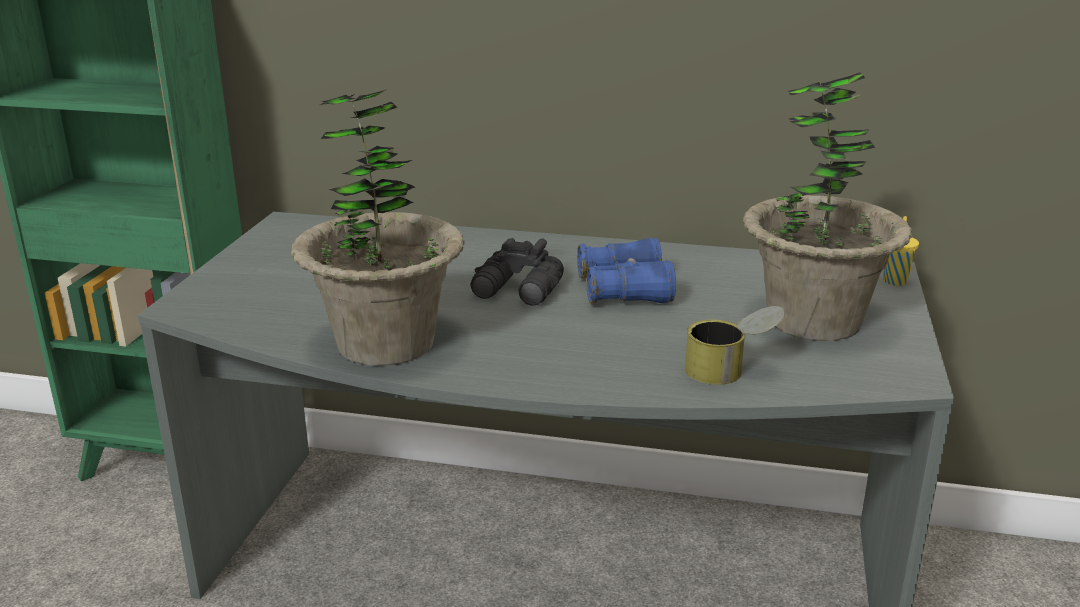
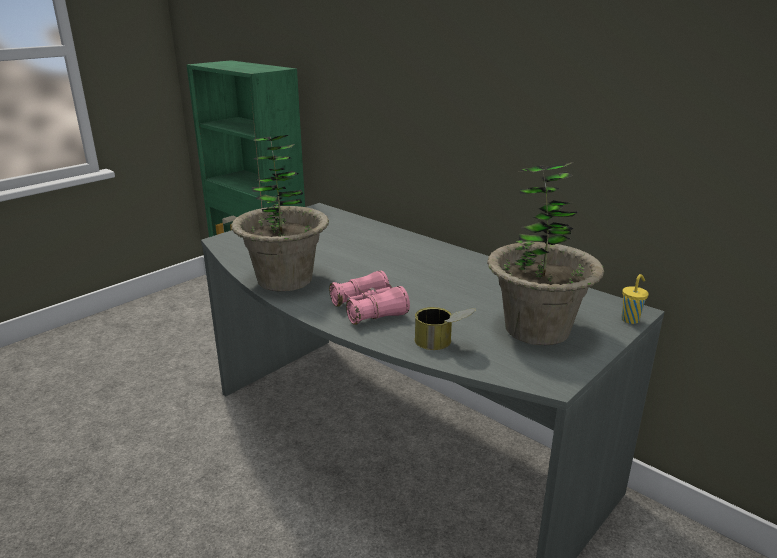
camera: 30 degrees right, 0 degrees up
(519, 291) = (384, 269): black binoculars -> none
(574, 353) = (369, 309): none -> pink binoculars
(624, 289) = (444, 282): blue binoculars -> none

